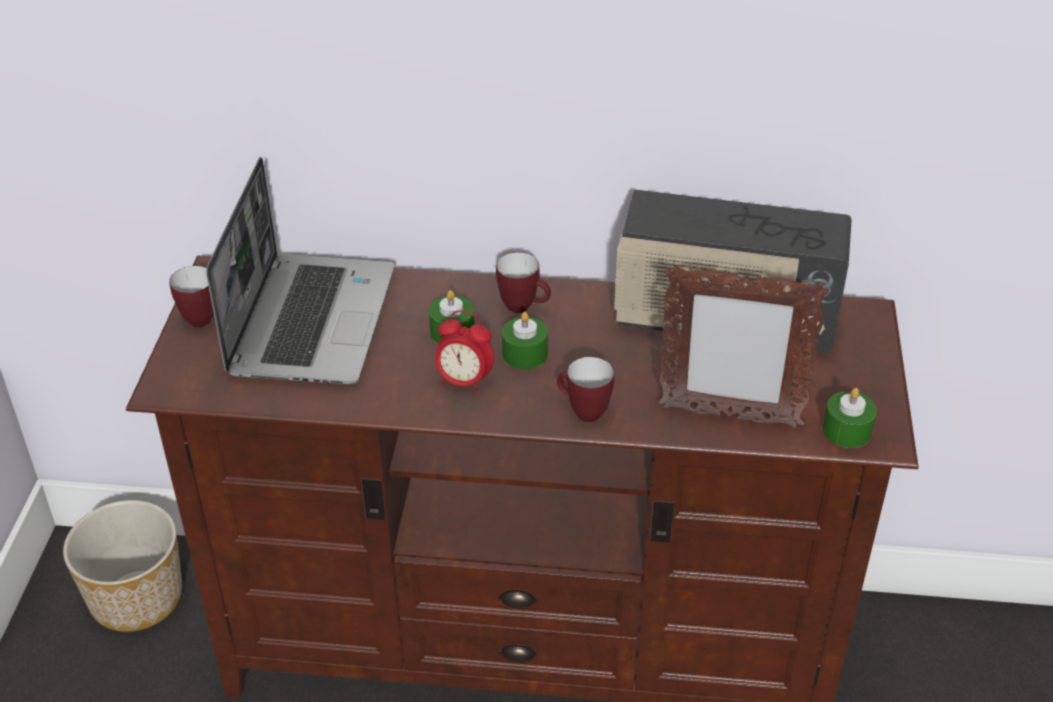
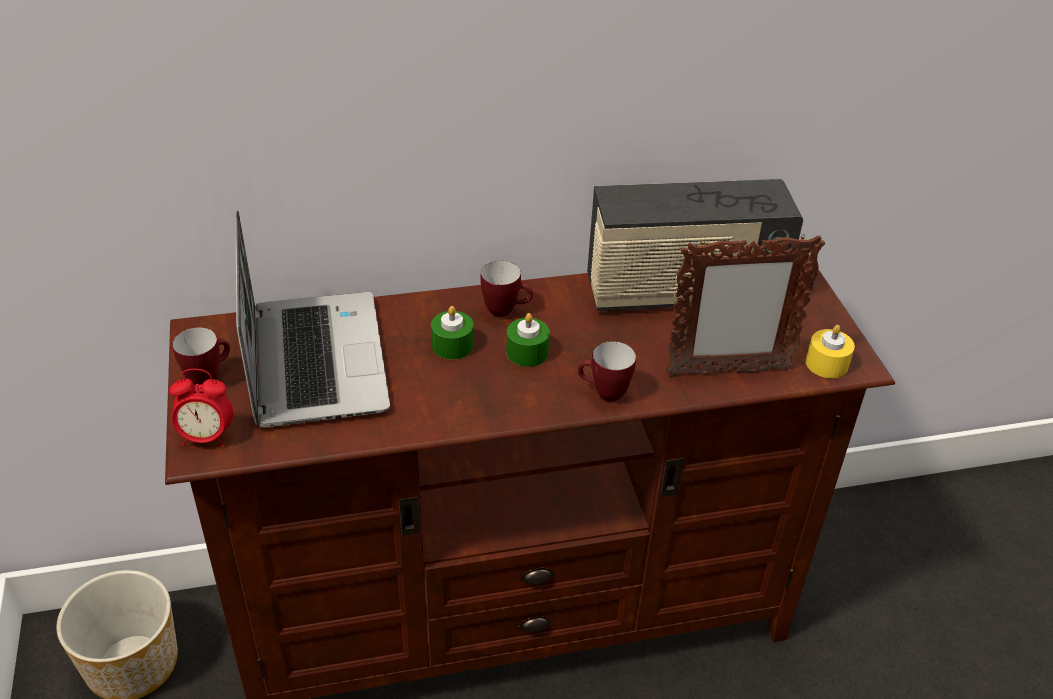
camera: 20 degrees left, 0 degrees up
(464, 382) = (485, 388): alarm clock -> alarm clock (206, 437)
(847, 430) = (826, 364): green candle -> yellow candle

